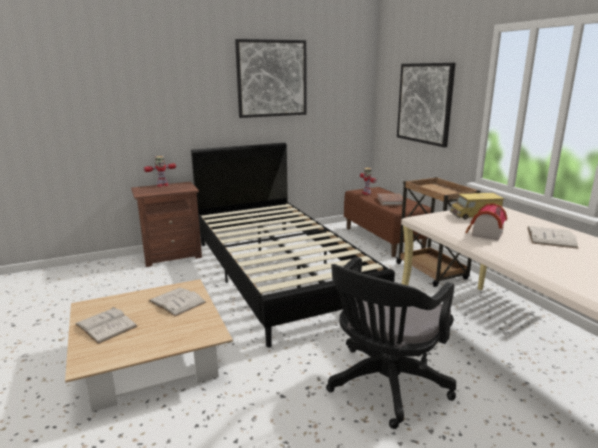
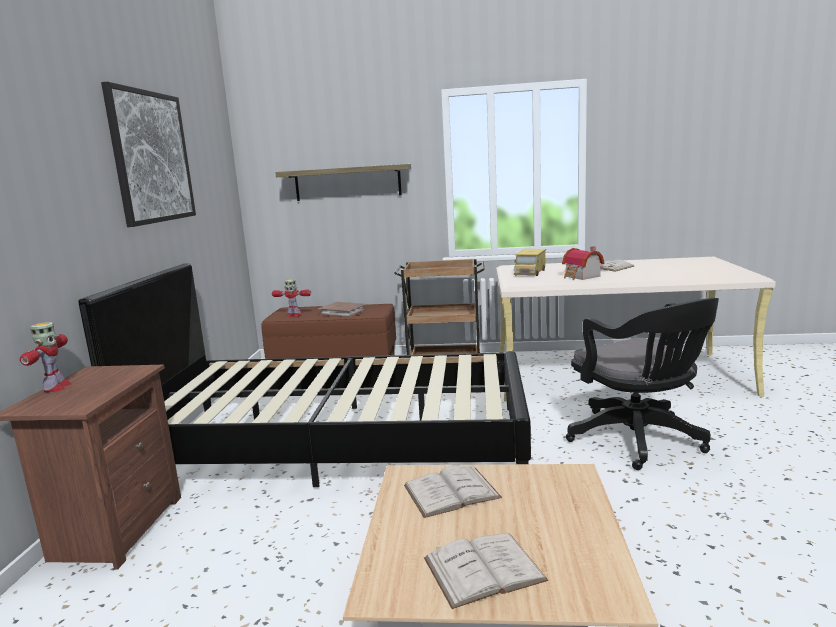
camera: 60 degrees left, 5 degrees down
(424, 103) = (347, 183): picture -> shelf

